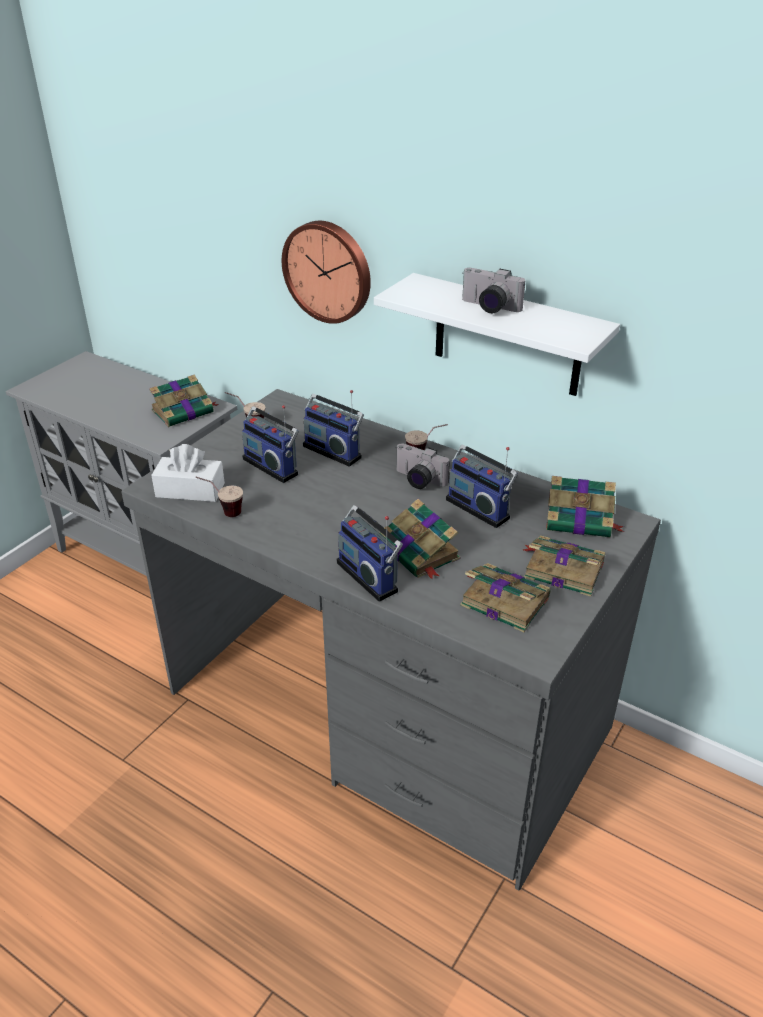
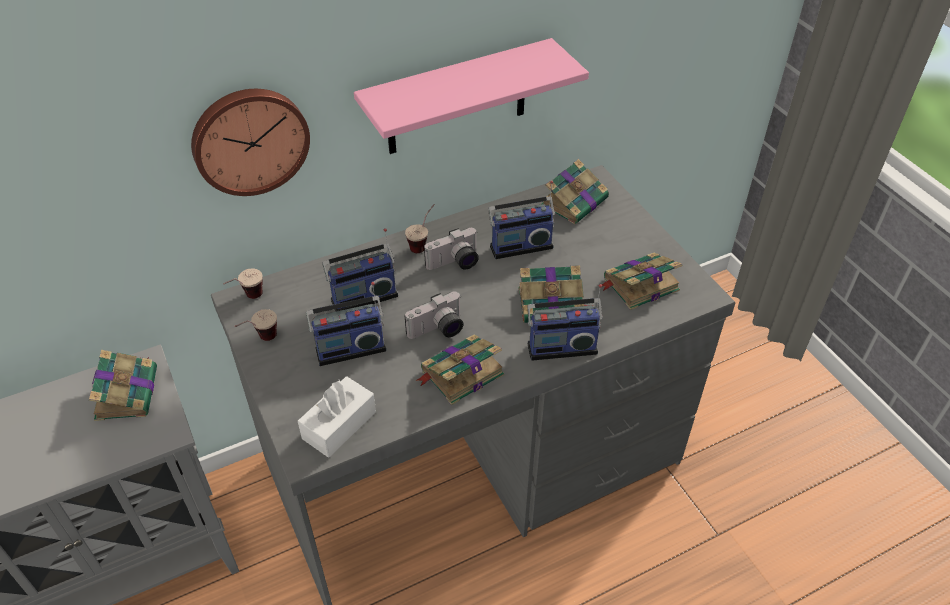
camera: 60 degrees left, 10 degrees up
(222, 512) = (397, 412): cup -> cup (247, 299)
(488, 308) = (468, 82): camera -> camera (438, 330)
(507, 336) = (457, 99): white shelf -> pink shelf
(562, 569) = (624, 238): book -> book (460, 373)

